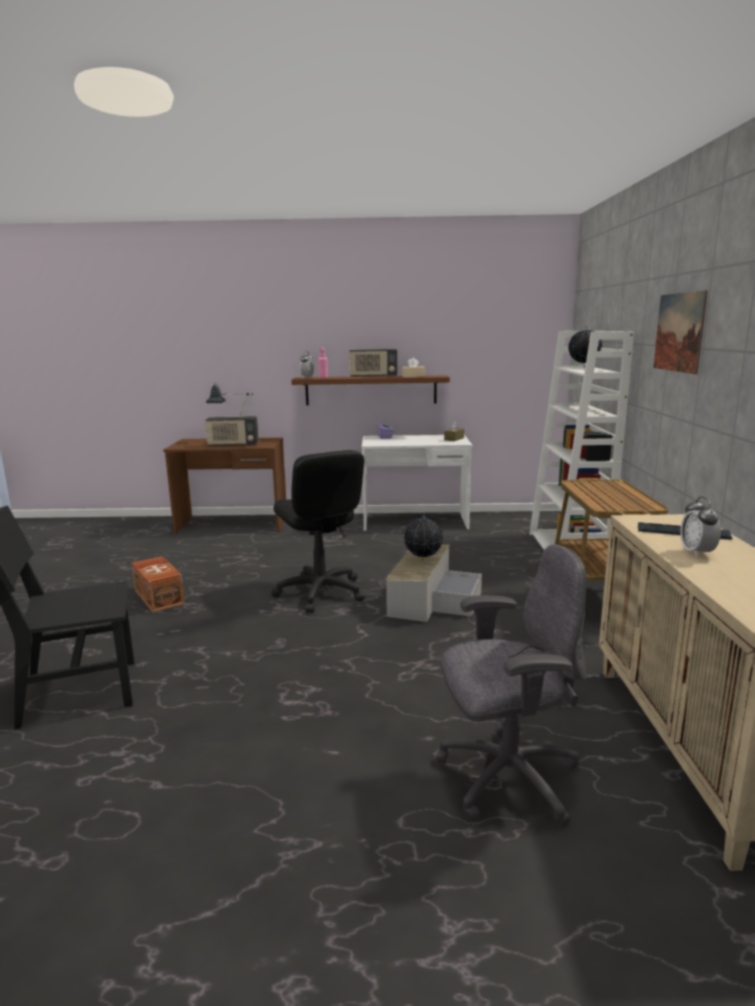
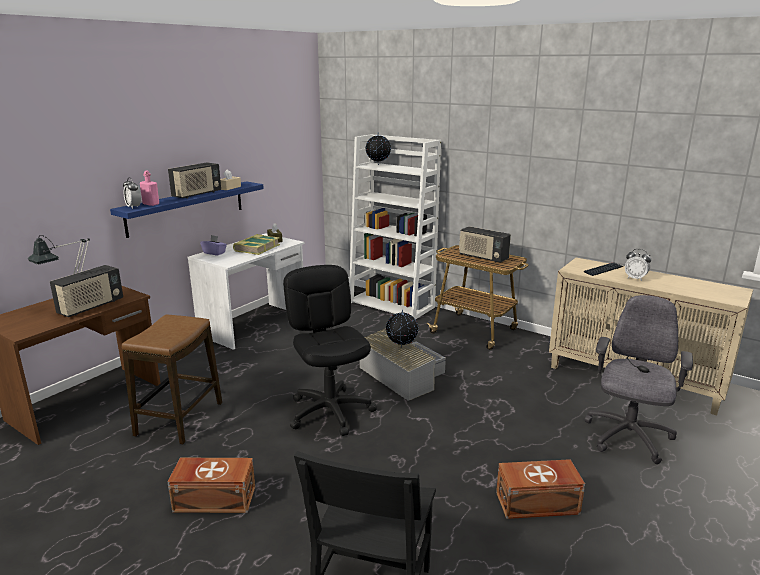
camera: 55 degrees left, 5 degrees up
(243, 552) = (179, 419): none -> stool
(278, 740) = (538, 504): none -> brown storage box
(320, 592) = (330, 411): black office chair -> black office chair turned 120 degrees counterclockwise
(371, 390) = (186, 208): brown shelf -> blue shelf
(421, 440) = (256, 248): none -> book
(611, 495) = (483, 257): none -> radio
(679, 332) = (503, 144): picture -> none

